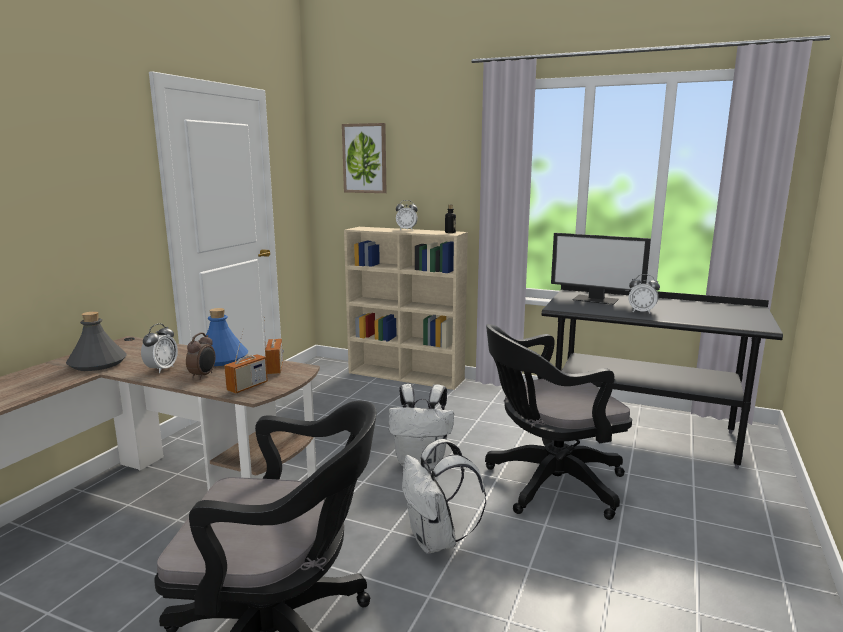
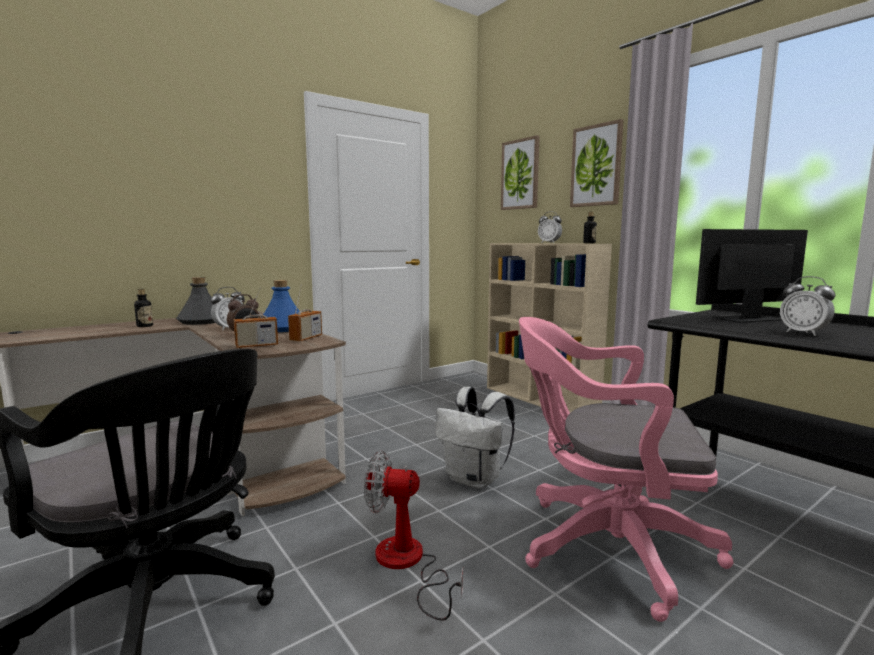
camera: 30 degrees right, 5 degrees down
(39, 383) = (145, 326): none -> bottle
(436, 541) = (407, 564): white backpack -> fan
(448, 160) = (596, 165): none -> picture
(548, 484) = (605, 546): black office chair -> pink office chair
(596, 299) = (747, 319): monitor -> monitor turned 105 degrees clockwise

